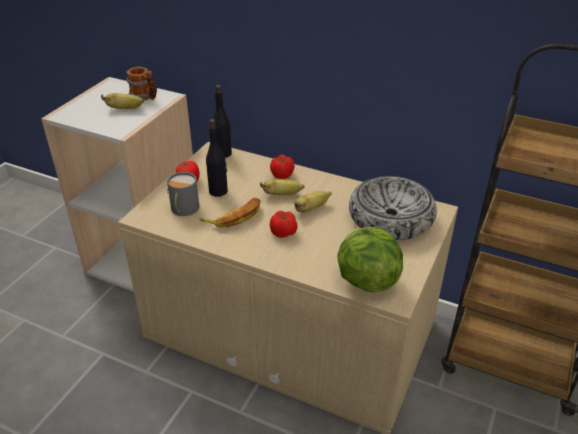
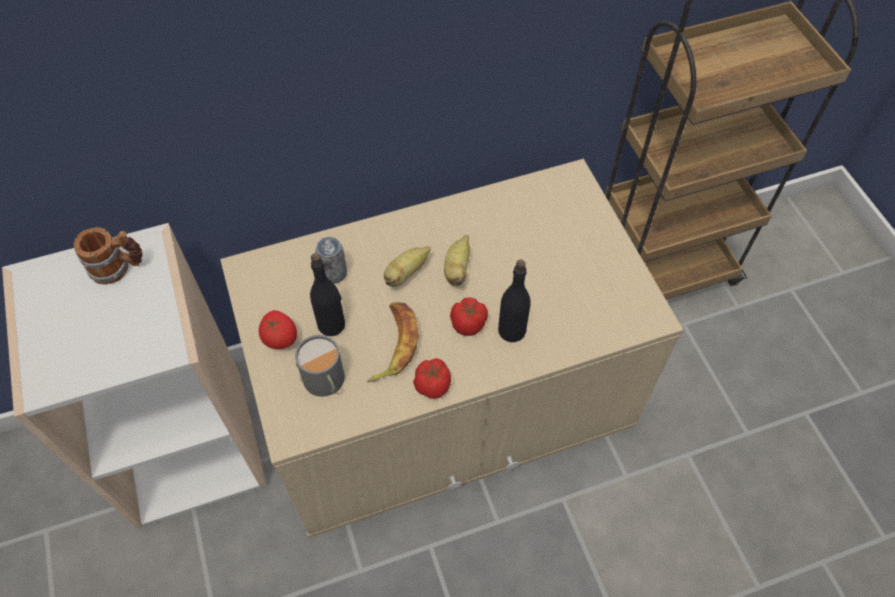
camera: 45 degrees left, 20 degrees up
(125, 109) = (120, 307): banana -> none
(223, 153) = (265, 264): black bottle -> black bottle (512, 330)
(248, 174) = (334, 273): none -> can
(282, 175) = (373, 245): tomato -> tomato (433, 384)
(366, 279) = (605, 317): lettuce -> none
(391, 218) = (544, 221): bowl -> none

